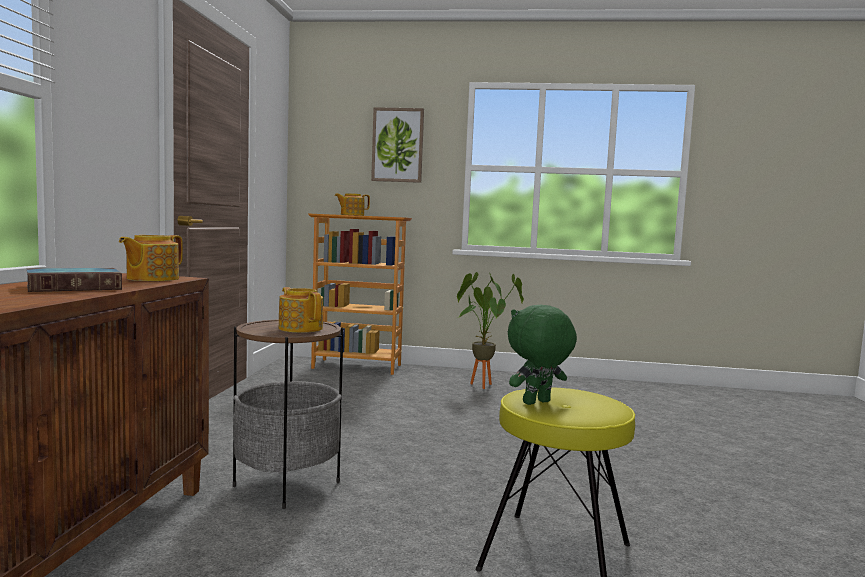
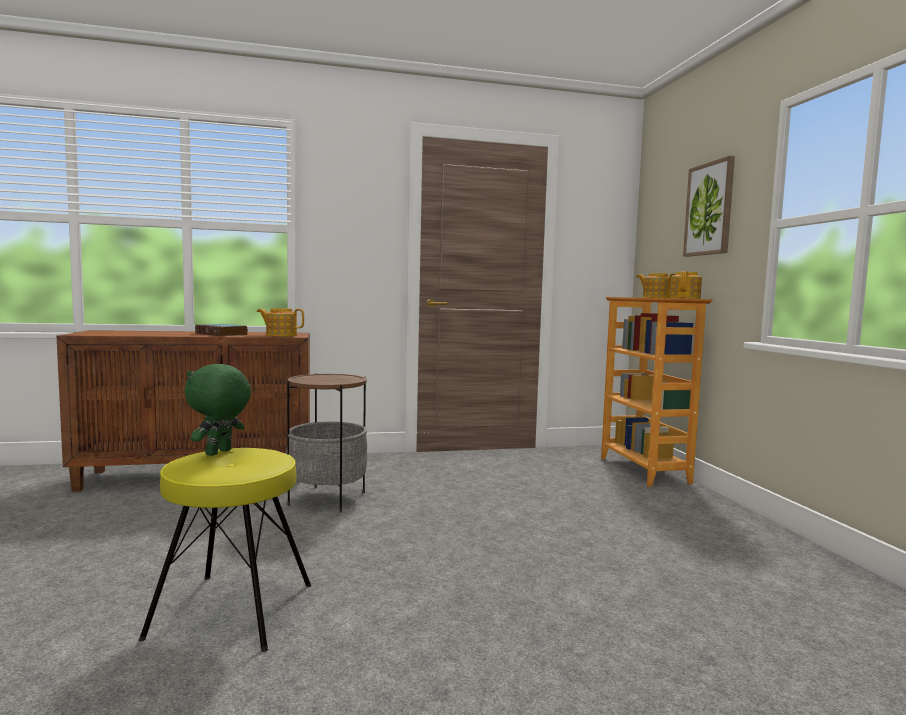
camera: 70 degrees right, 0 degrees up
(300, 328) = (328, 380): teapot -> teapot (685, 298)
(482, 384) = (705, 530): potted plant -> none
(537, 403) = (219, 453): green plush toy -> green plush toy turned 105 degrees counterclockwise

